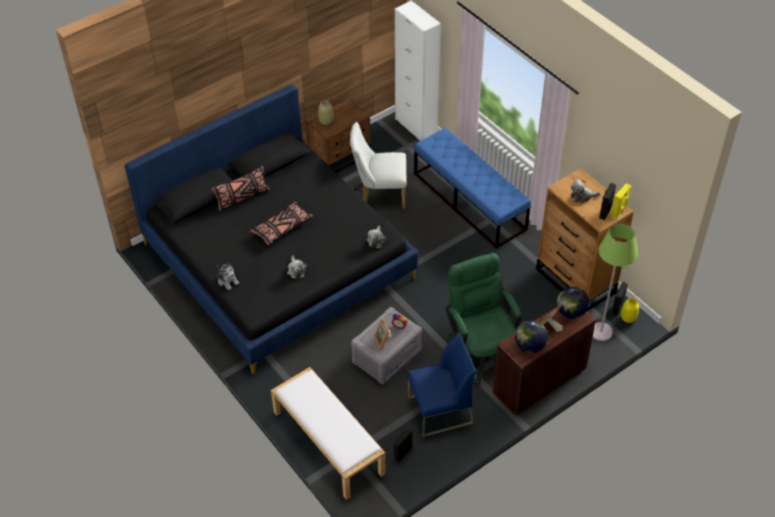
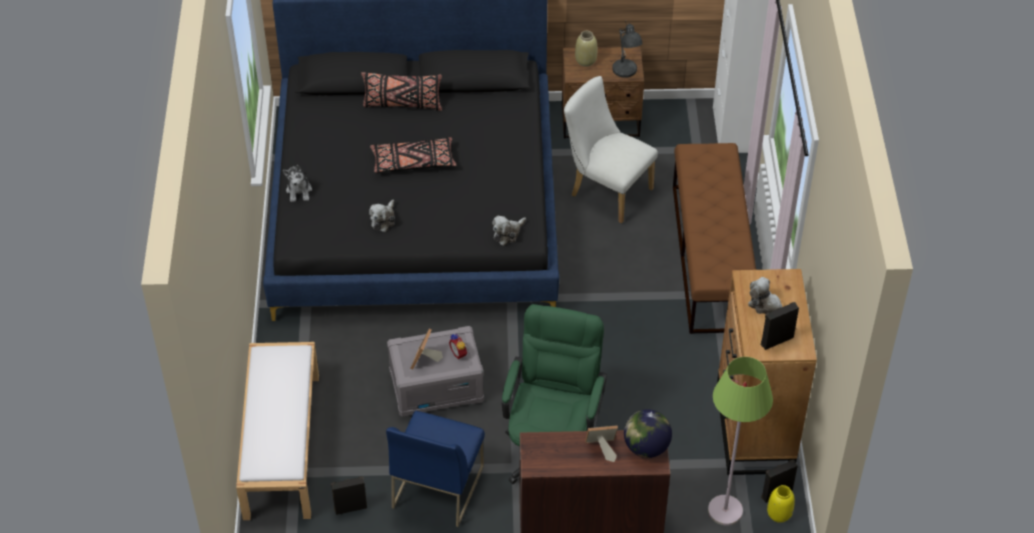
camera: 35 degrees right, 0 degrees up
(354, 116) = (625, 71): none -> grey table lamp
(440, 411) = (437, 486): blue chair -> blue chair turned 90 degrees clockwise
(469, 201) = (710, 257): blue bench -> brown bench
(529, 346) = (555, 457): globe -> none
(619, 212) = (794, 350): yellow speaker -> none

